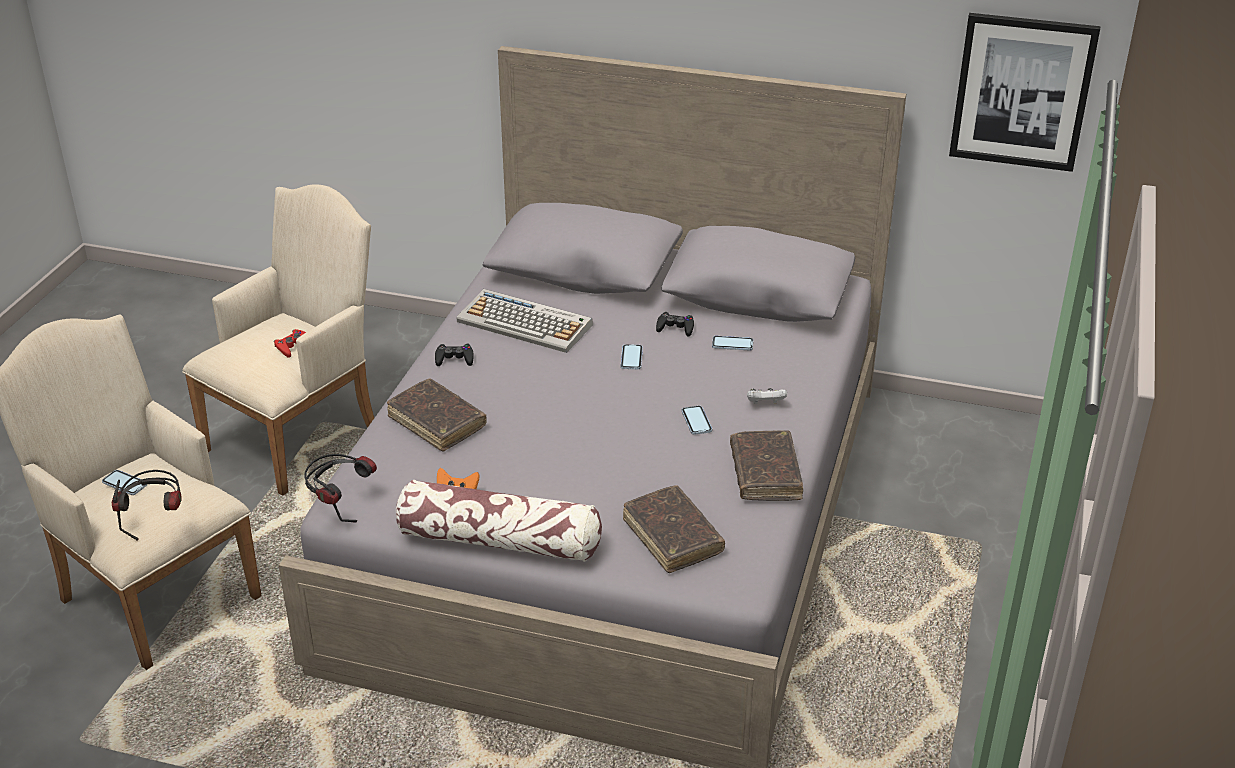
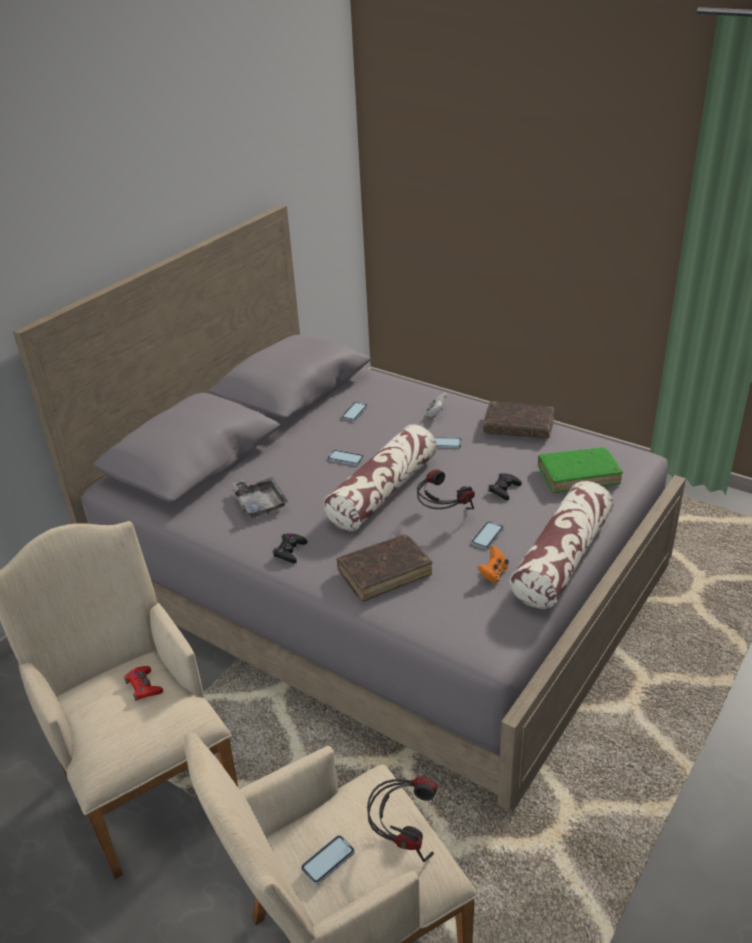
camera: 70 degrees left, 0 degrees up
(340, 505) = (485, 648): headphones -> headphones (442, 514)
(522, 480) = (487, 536): none -> phone
(526, 323) = (259, 503): keyboard -> grey tray
(579, 395) = (383, 491): none -> pillow
(672, 537) = (578, 476): brown book -> green book
(675, 328) = (316, 432): black game controller -> black game controller (504, 489)
(1022, 92) = (324, 171): picture -> none

